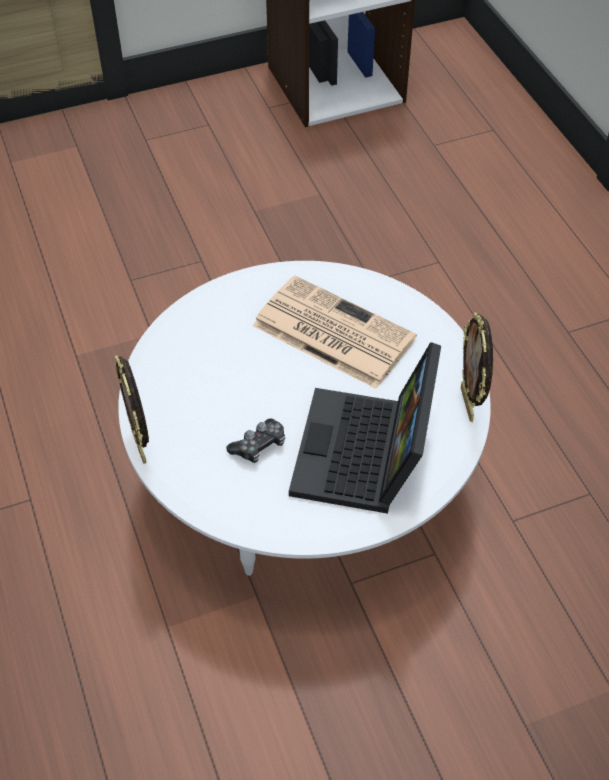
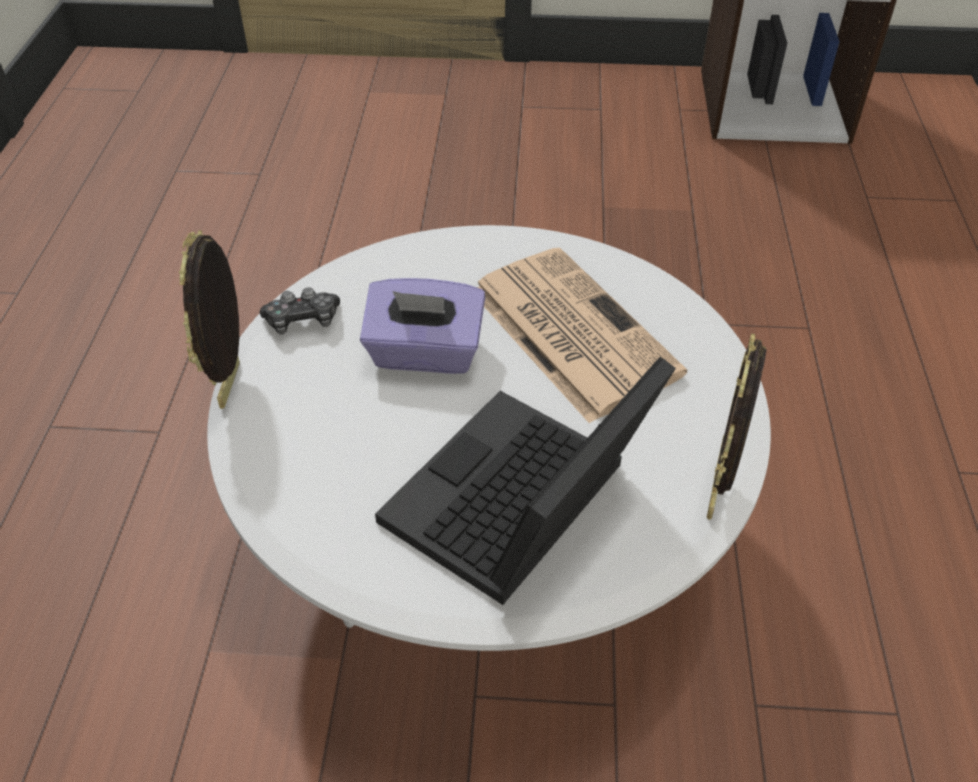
camera: 25 degrees right, 5 degrees down
(250, 379) = (425, 354): none -> purple tissue box
(259, 446) = (380, 440): game controller -> game controller (302, 320)

